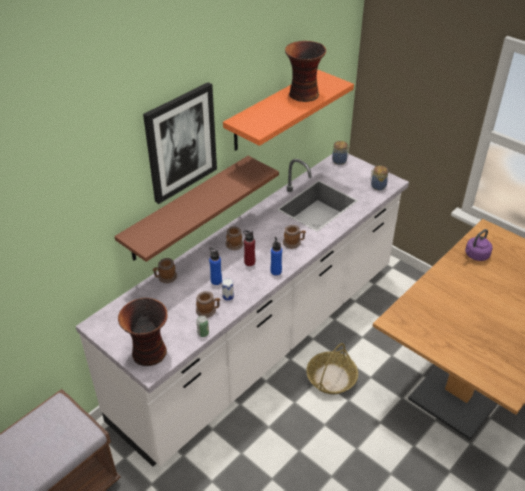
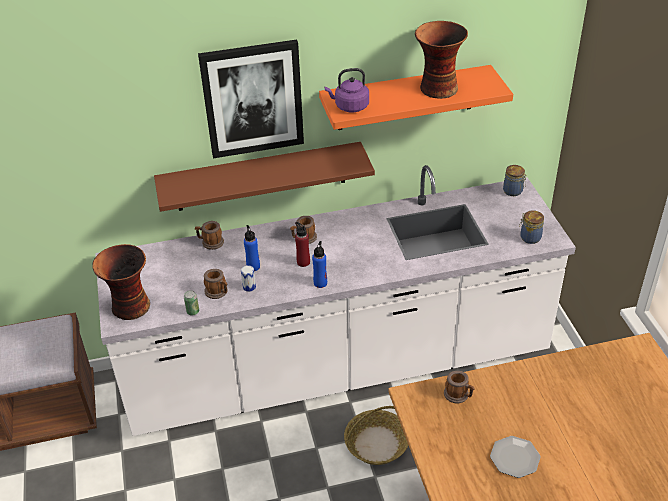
camera: 35 degrees right, 0 degrees up
(293, 243) = (368, 261): mug -> mug (458, 395)
(475, 256) = (591, 372): purple kettle -> purple kettle (350, 107)
(486, 328) = (514, 458): none -> plate

